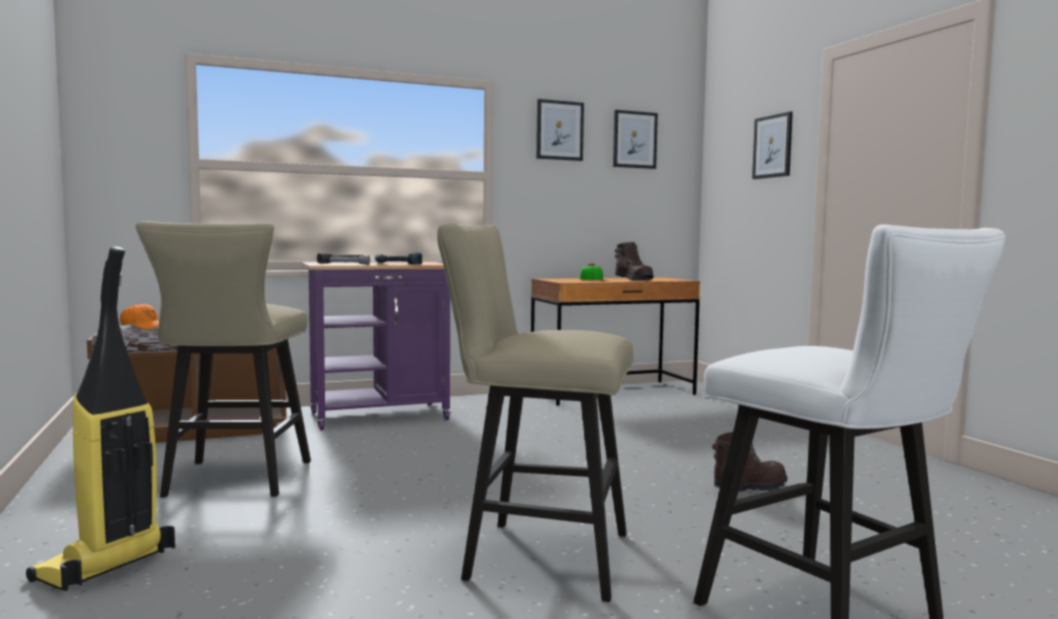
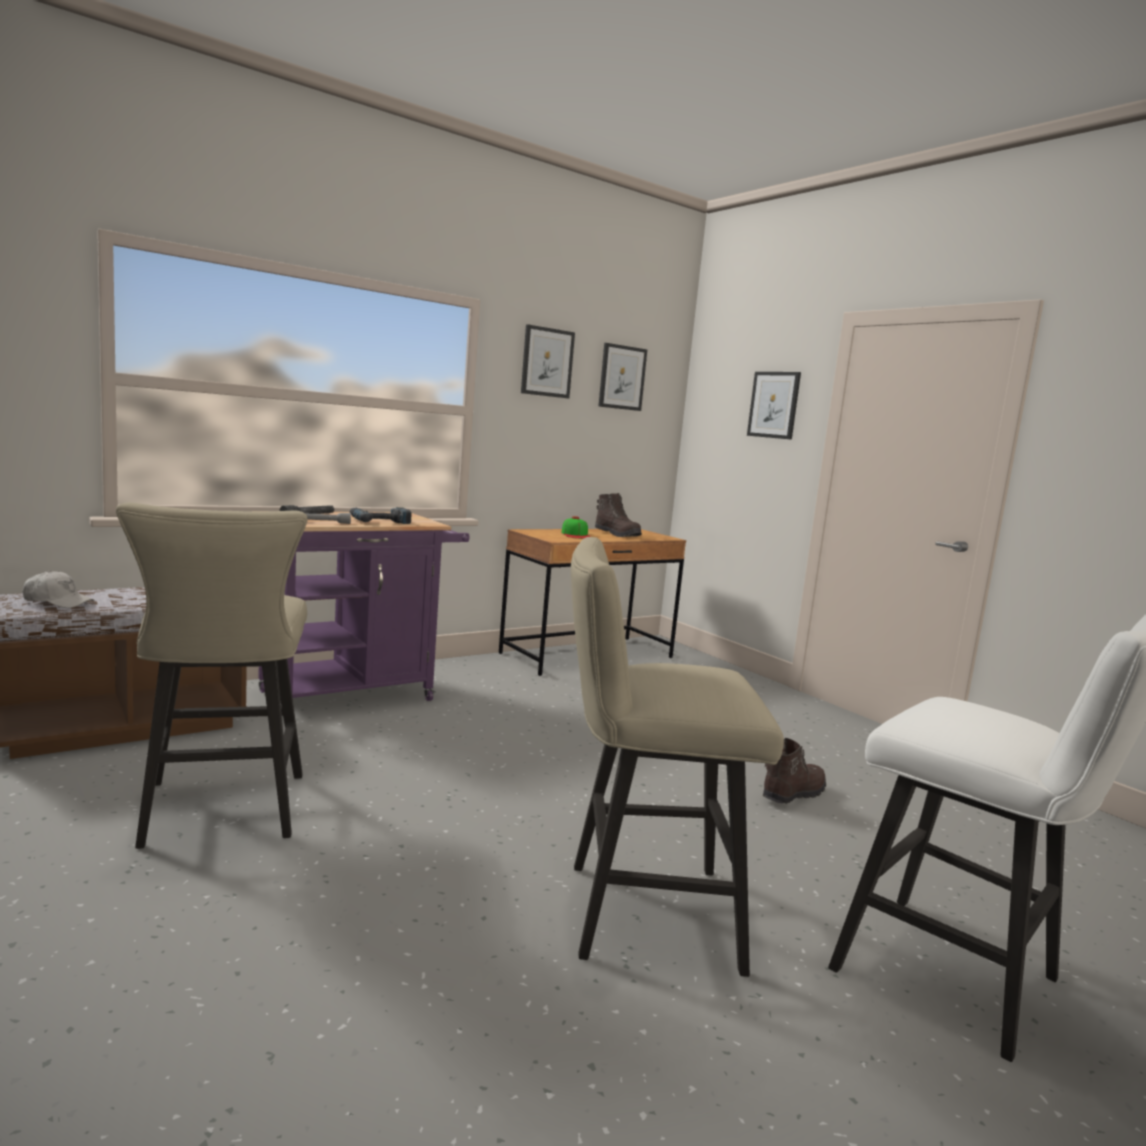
camera: 15 degrees left, 5 degrees up
(105, 566) = (124, 981): vacuum cleaner -> none
(144, 327) = (58, 601): orange cap -> white cap

